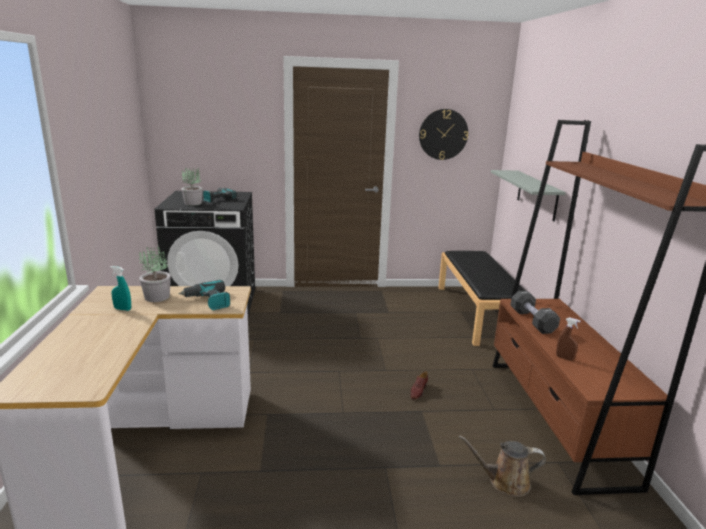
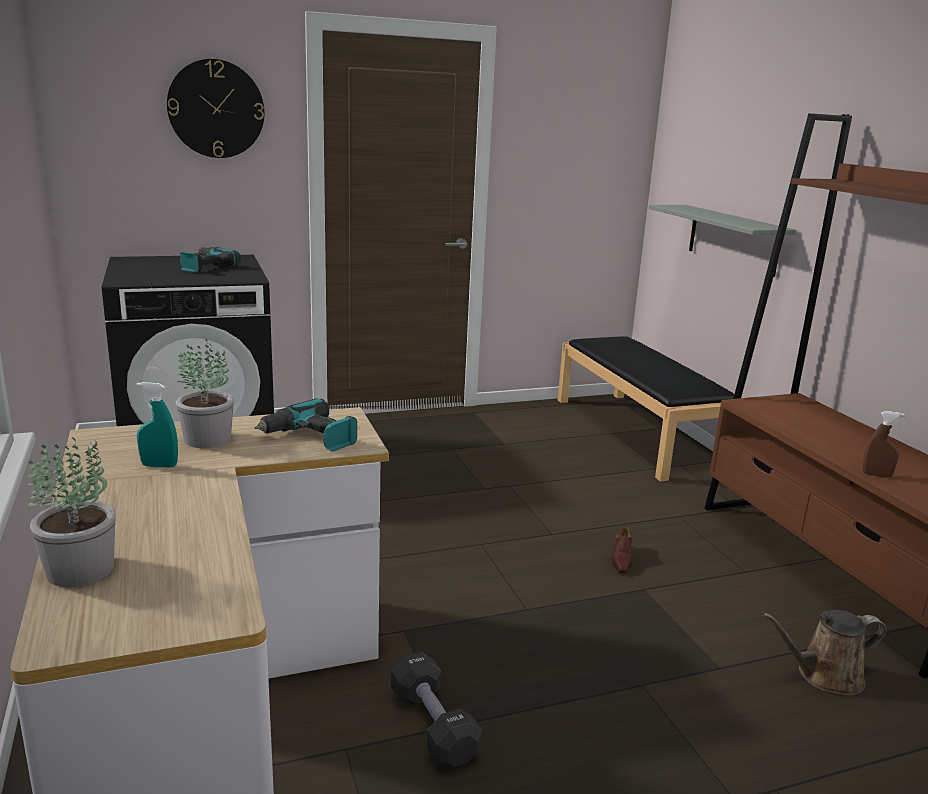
camera: 15 degrees left, 0 degrees up
(193, 203) = (167, 275): potted plant -> potted plant (81, 568)
(443, 134) = (564, 151): wall clock -> wall clock (216, 109)
(532, 321) = (791, 427): black dumbbell -> black dumbbell (433, 726)

